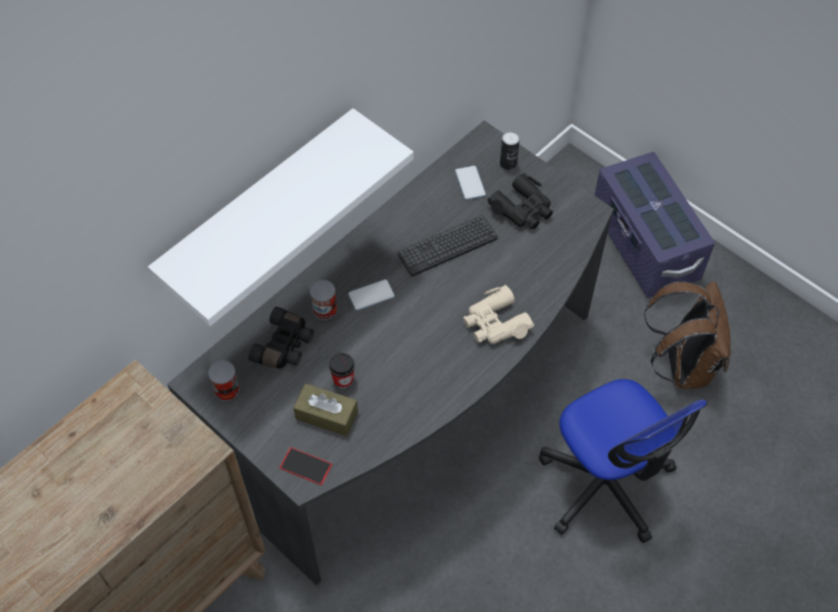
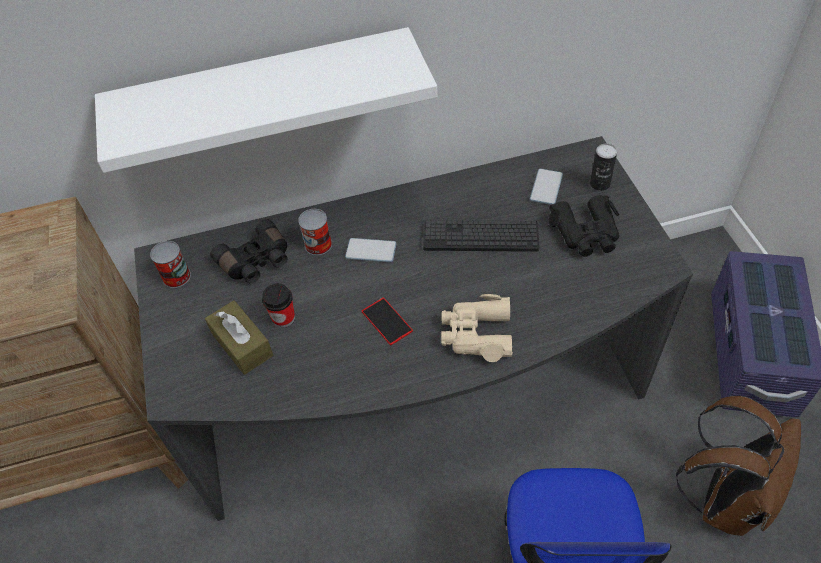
camera: 35 degrees right, 5 degrees down
(305, 466) = (184, 384): phone -> phone (387, 321)

